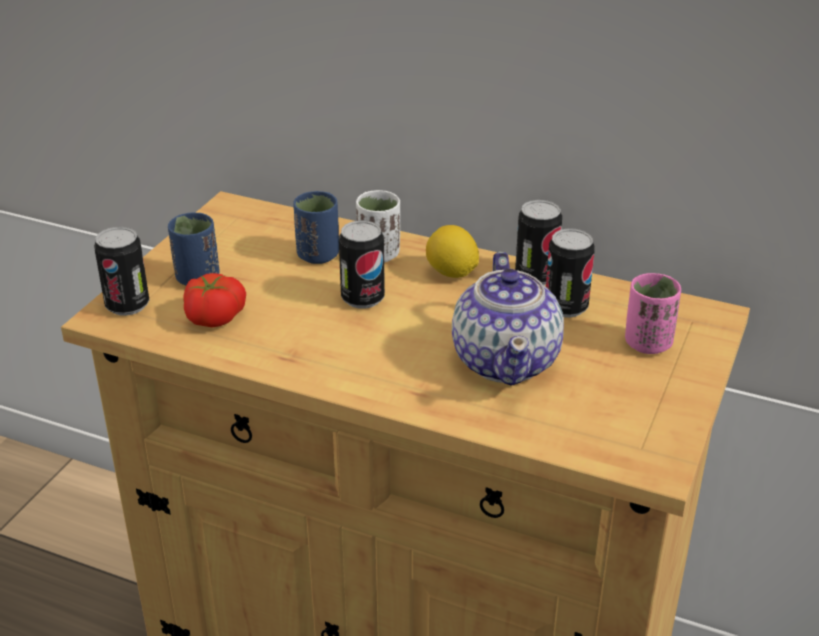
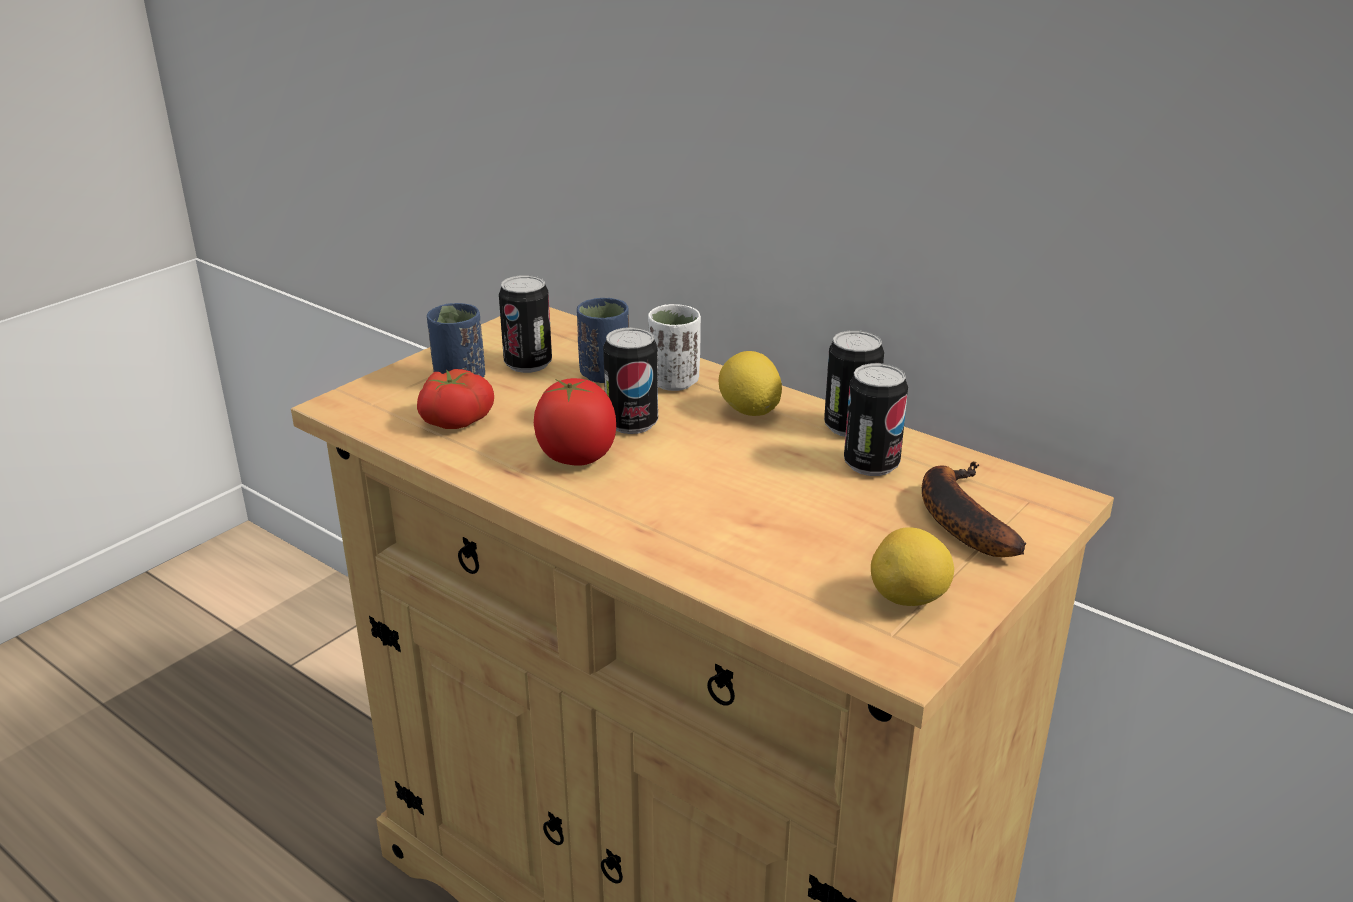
camera: 15 degrees right, 5 degrees down
(127, 305) = (370, 397): can -> can (528, 364)
(332, 336) = (576, 457): none -> tomato
(506, 360) = (769, 511): teapot -> none
(641, 418) = (909, 599): none -> lemon
(647, 343) = (957, 518): pink cup -> banana

